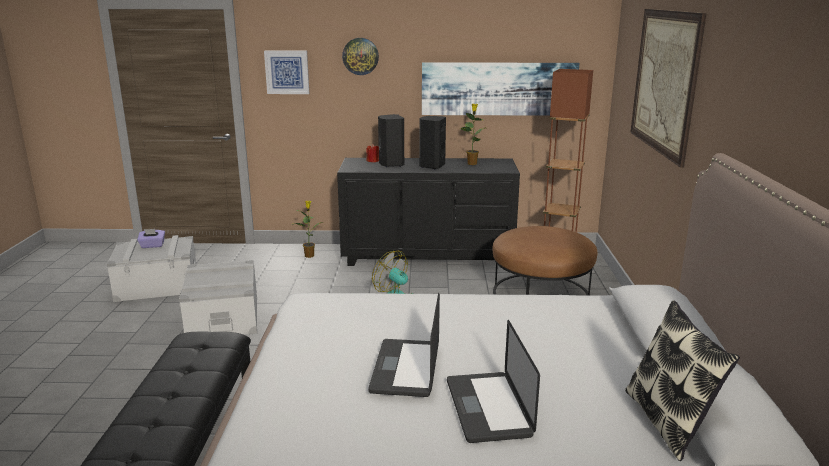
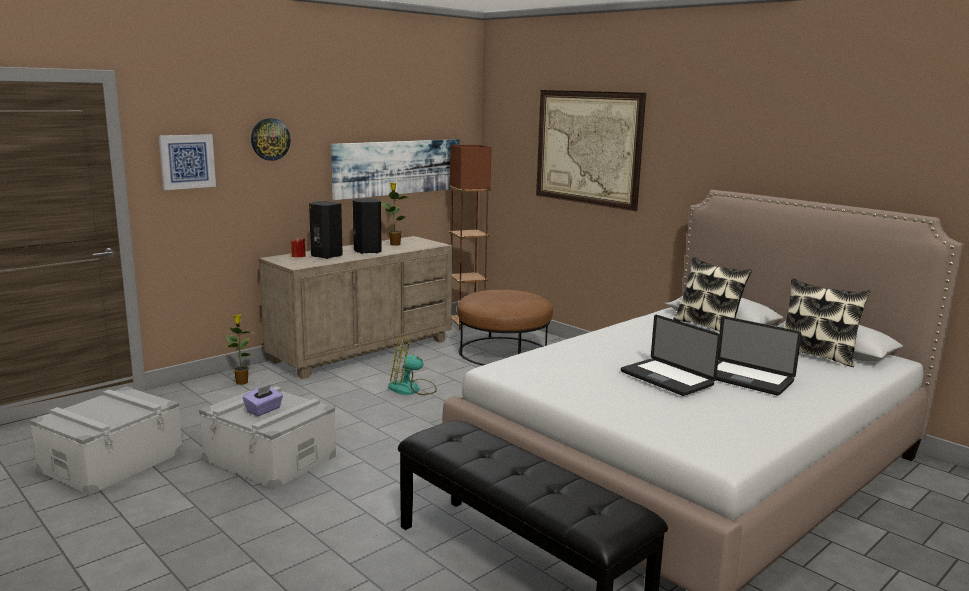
camera: 45 degrees left, 5 degrees down
(152, 246) = (97, 408): purple tissue box -> purple tissue box (264, 410)
(427, 256) = (362, 351): black dresser -> beige dresser
(618, 332) = (708, 326): none -> pillow

